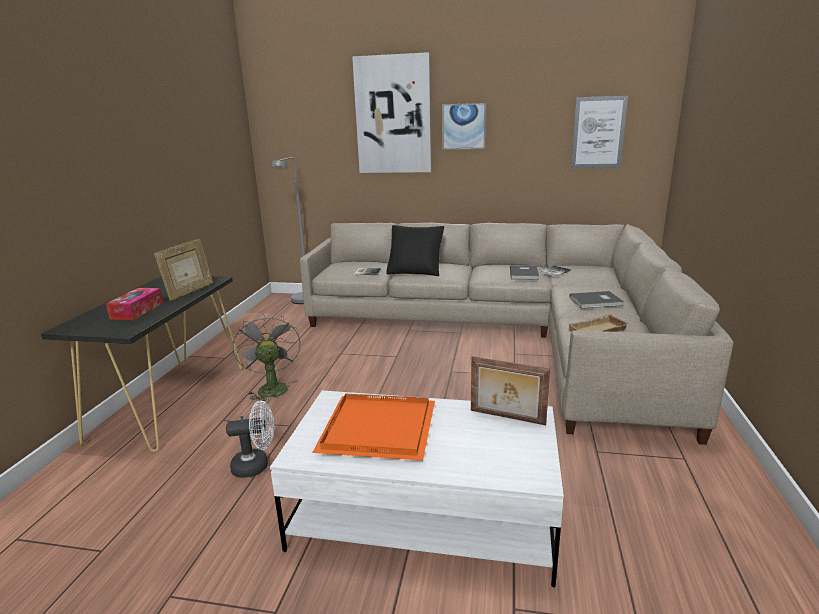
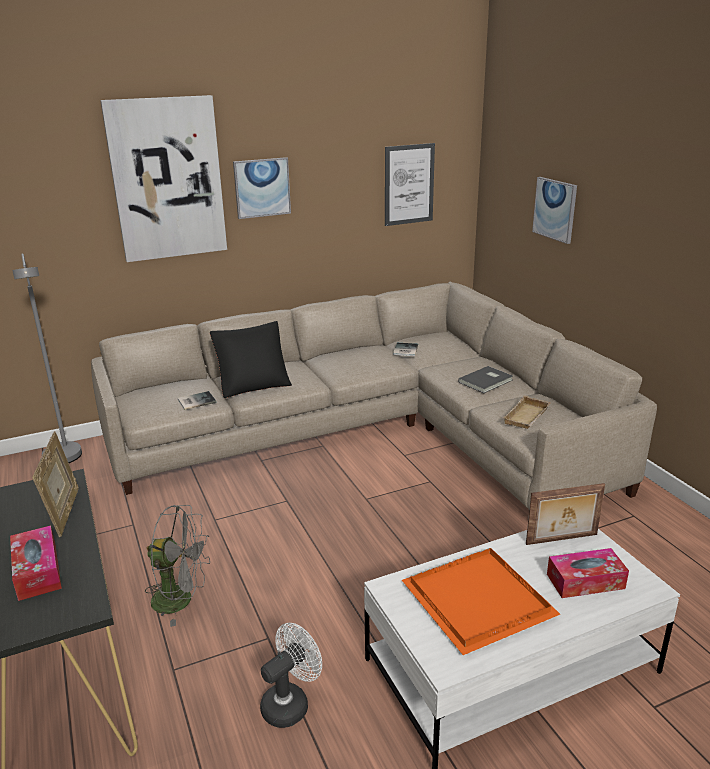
camera: 35 degrees left, 5 degrees up
(271, 387) = (181, 600): grey fan -> grey fan turned 150 degrees clockwise
(483, 451) = (585, 581): none -> tissue box
(524, 274) = (380, 360): grey book -> none
(714, 148) = (555, 209): none -> picture

